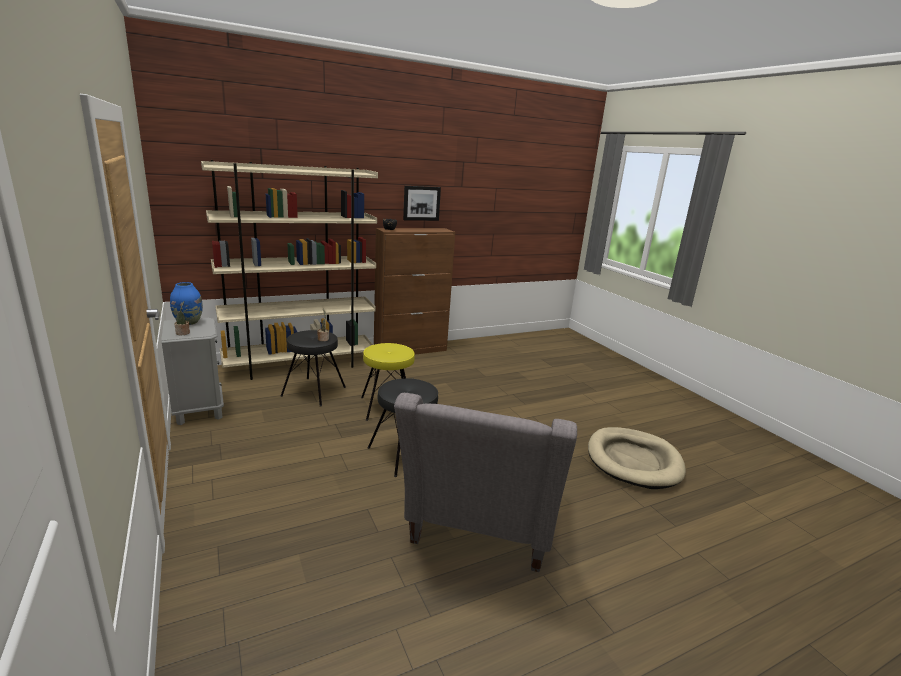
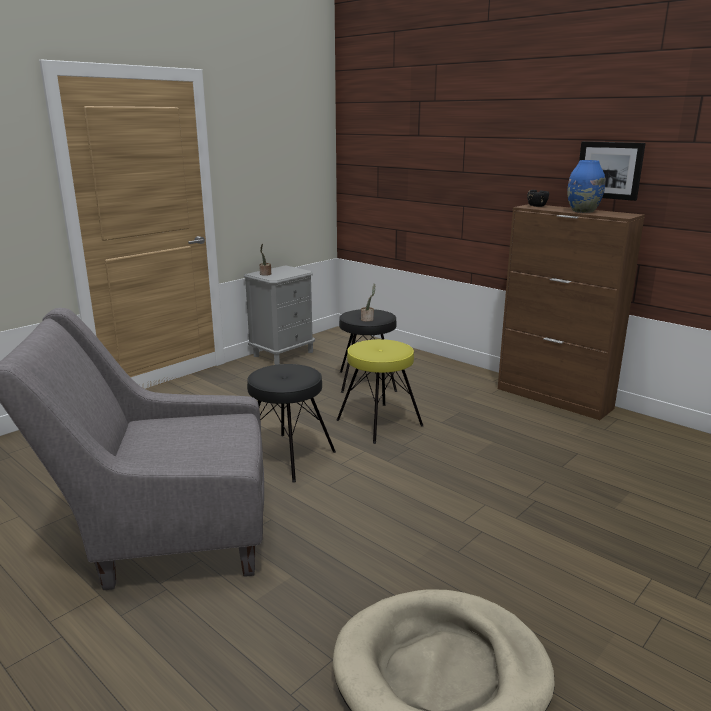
camera: 70 degrees right, 0 degrees up
(188, 322) = (290, 270): blue vase -> blue vase (582, 211)
(300, 365) = (415, 360): beige bookcase -> none

